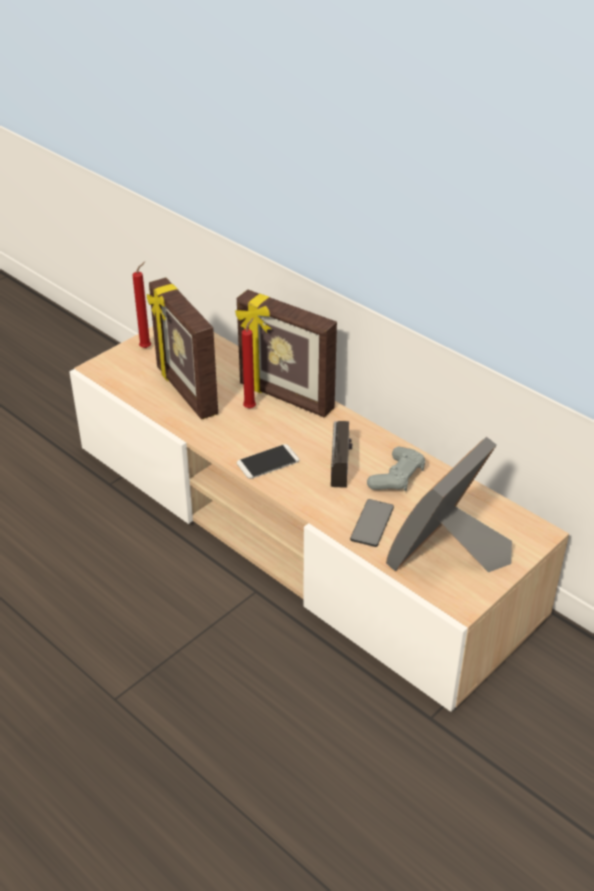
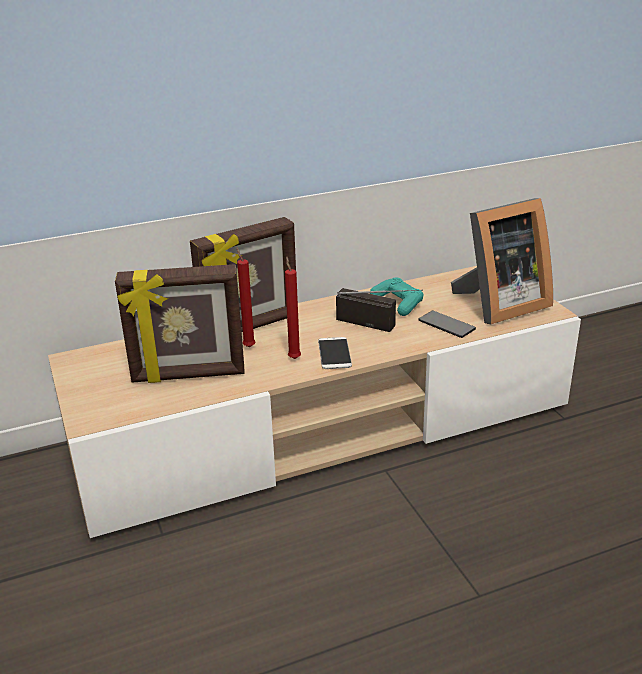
camera: 65 degrees left, 10 degrees down
(147, 347) = (88, 384): red candle -> red candle (294, 357)
(397, 477) = (398, 303): grey game controller -> turquoise game controller
(447, 555) = (498, 305): picture frame -> picture frame turned 90 degrees counterclockwise

